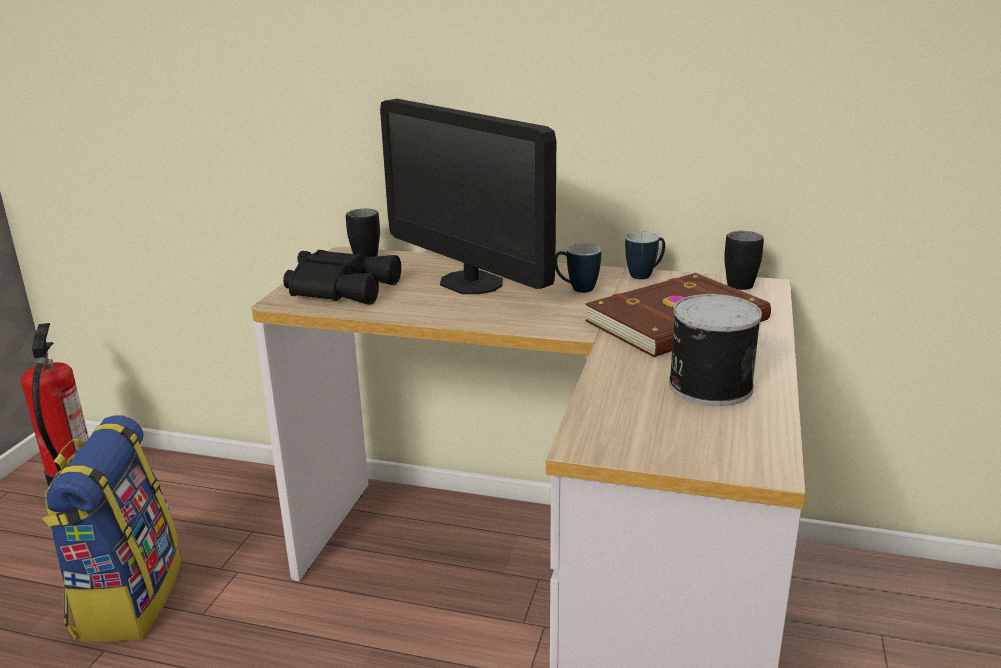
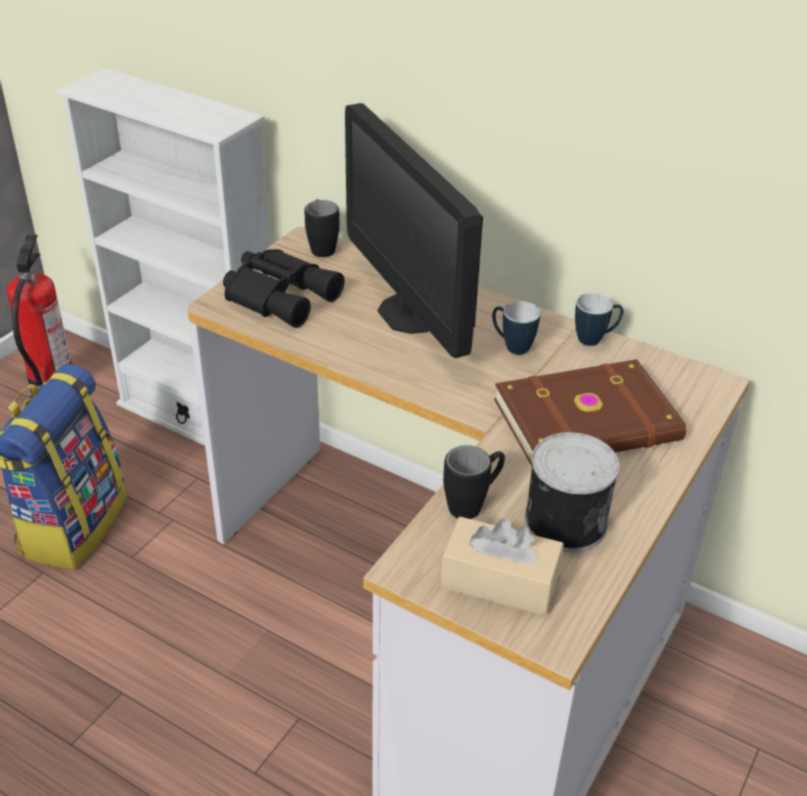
camera: 15 degrees right, 15 degrees up
(239, 483) = (200, 419): none -> white bookcase
(682, 436) = (499, 581): none -> beige tissue box
(744, 282) = (694, 374): black mug -> black mug (473, 504)

